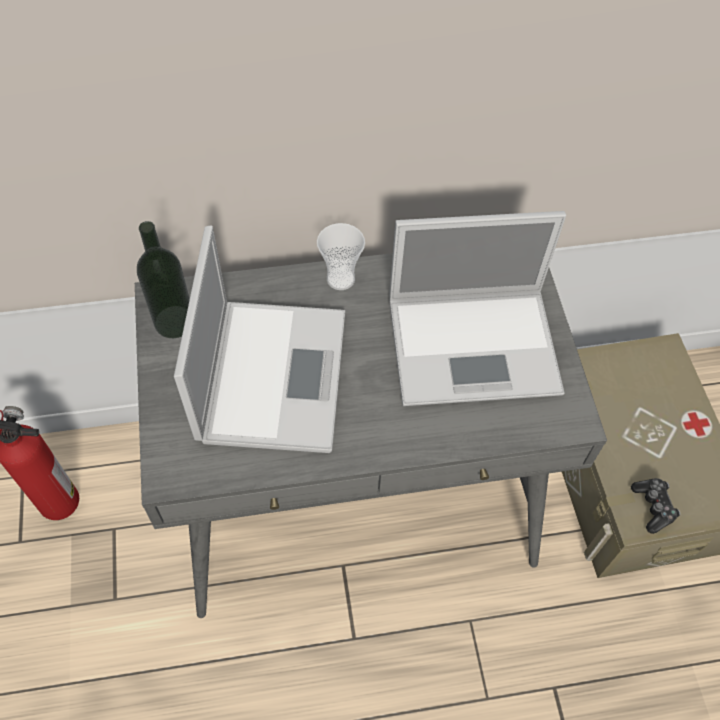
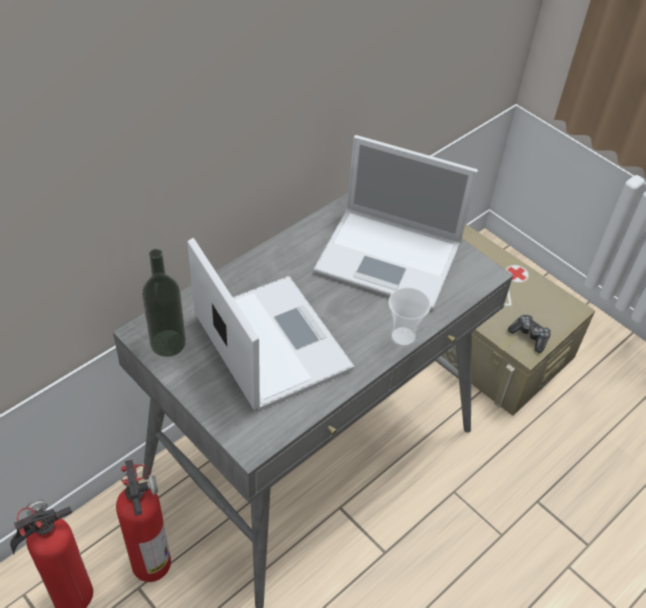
camera: 35 degrees left, 10 degrees down
(140, 510) = (151, 560): none -> fire extinguisher
(340, 279) = (267, 259): cup -> cup (403, 337)
(476, 345) = (391, 258): laptop -> laptop turned 60 degrees clockwise

